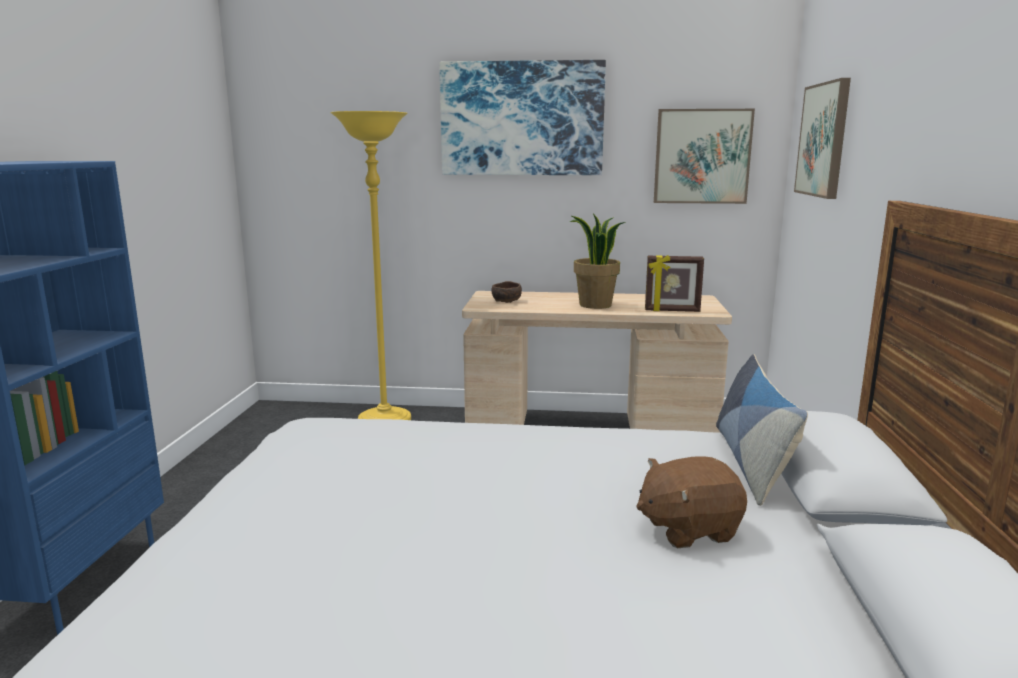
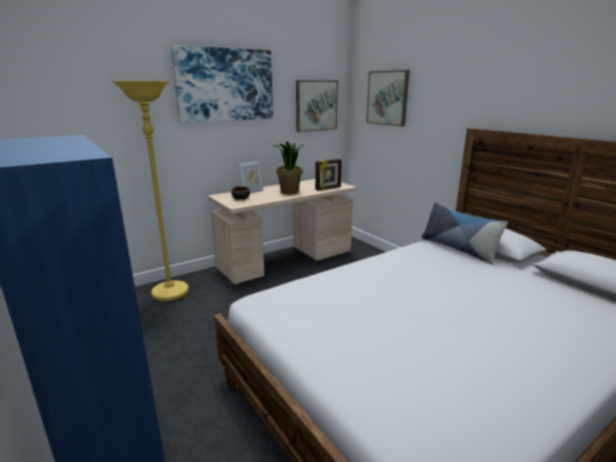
camera: 40 degrees left, 5 degrees up
(540, 296) = (252, 192): none -> picture frame
(688, 529) = (493, 281): brown plush toy -> none

